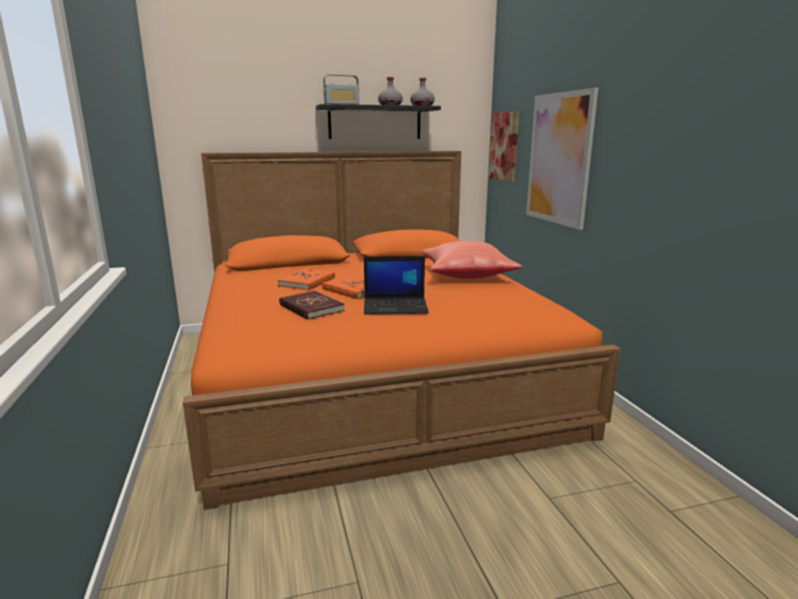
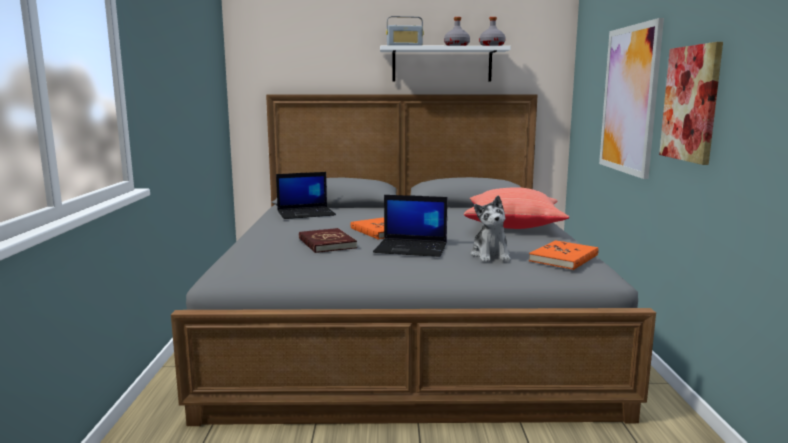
camera: 15 degrees right, 5 degrees down
(266, 275) = (306, 213): none -> laptop
(307, 282) = (341, 221): orange book -> orange book (564, 258)
(372, 373) = (405, 325): orange bed -> grey bed
(375, 122) = (442, 64): black shelf -> white shelf
(470, 308) = (490, 255): none -> plush toy
(504, 146) = (584, 89): picture -> picture (691, 103)

